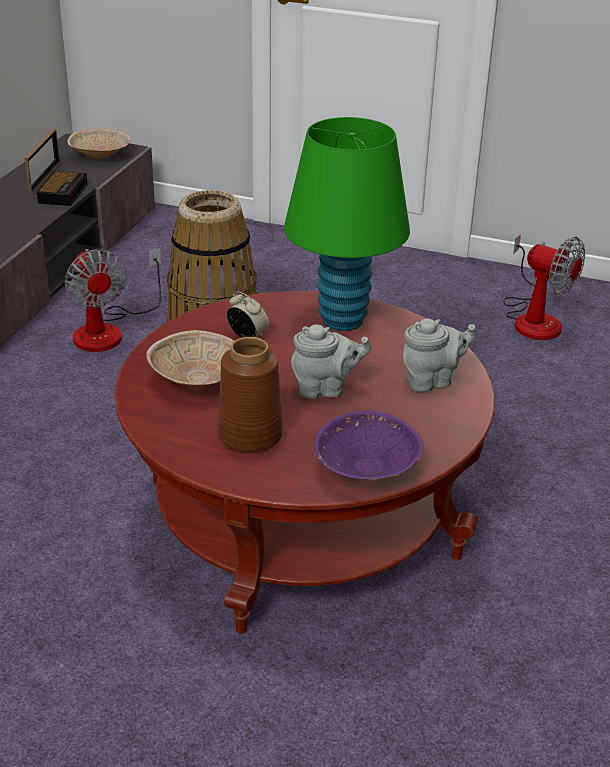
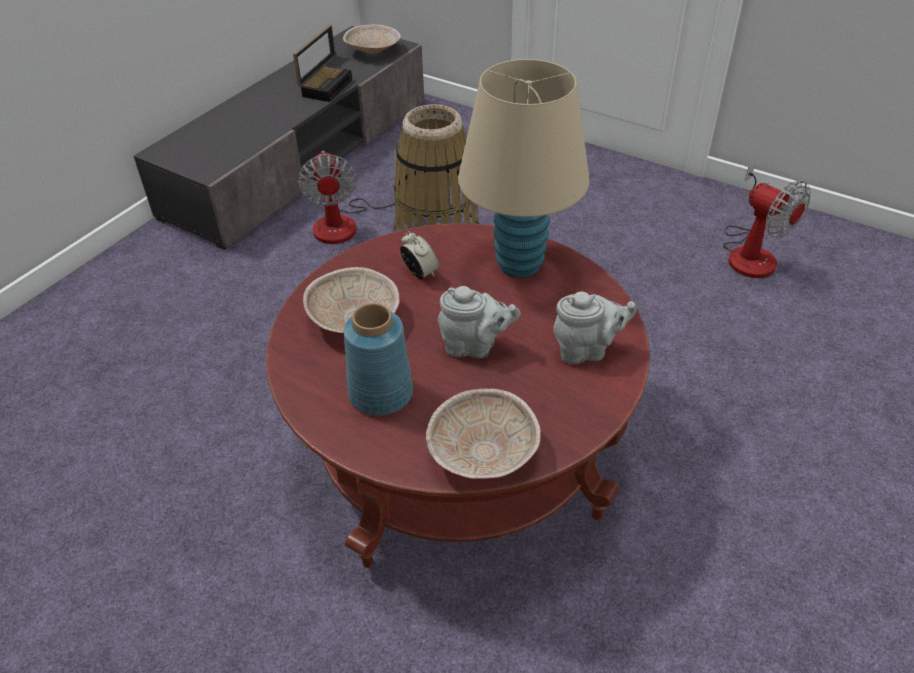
camera: 15 degrees right, 10 degrees up
(251, 435) = (382, 393): brown vase -> blue vase
(343, 320) = (519, 265): green table lamp -> beige table lamp
(365, 468) = (481, 452): purple bowl -> beige bowl

